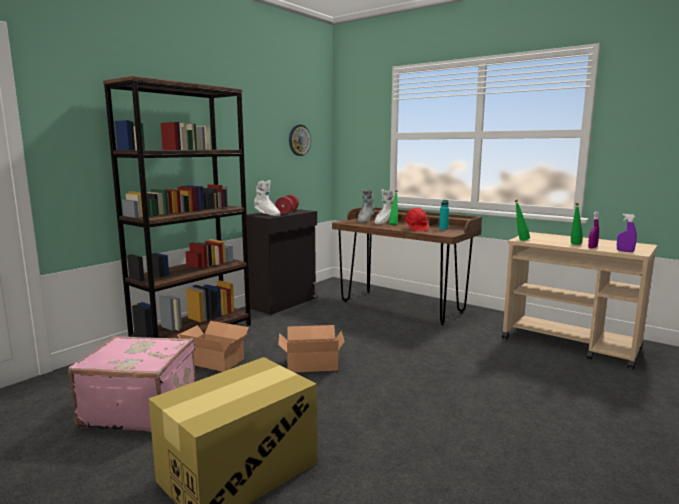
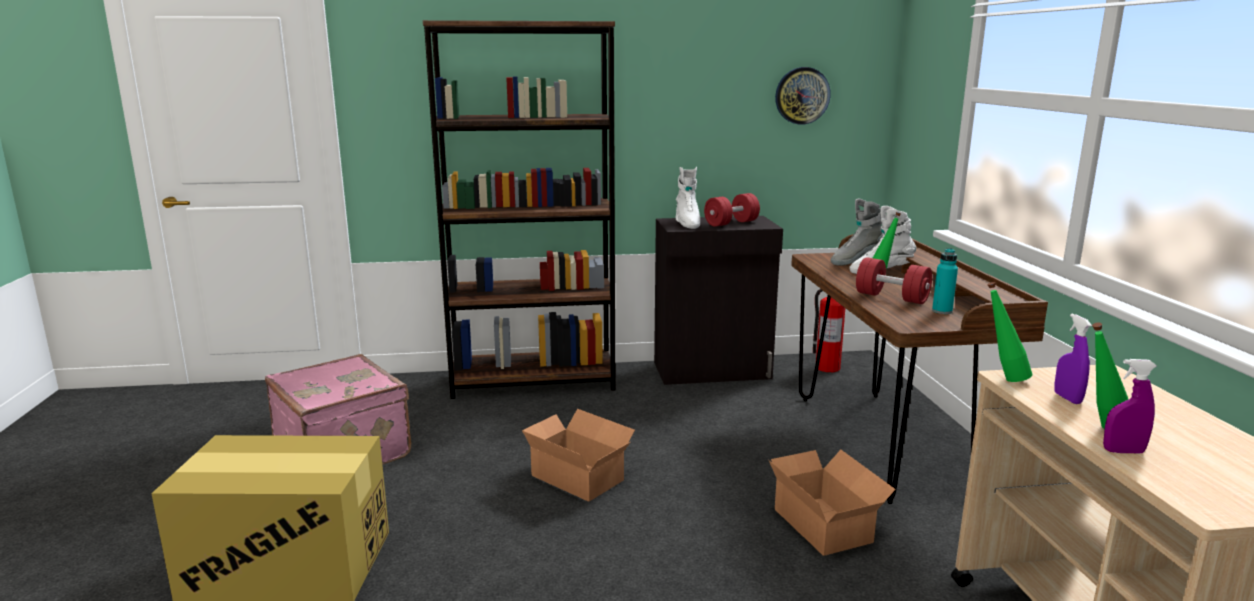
camera: 45 degrees right, 5 degrees up
(215, 360) = (495, 423): cardboard box -> cardboard box (824, 523)
(329, 287) = (827, 367): none -> fire extinguisher
(416, 228) = (891, 297): red hard hat -> red dumbbell
(625, 251) = (1184, 491): purple spray bottle -> purple spray bottle (1067, 398)

